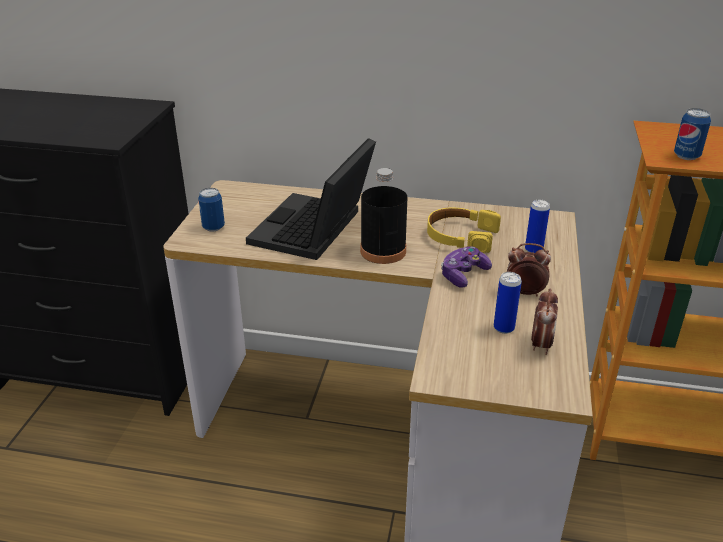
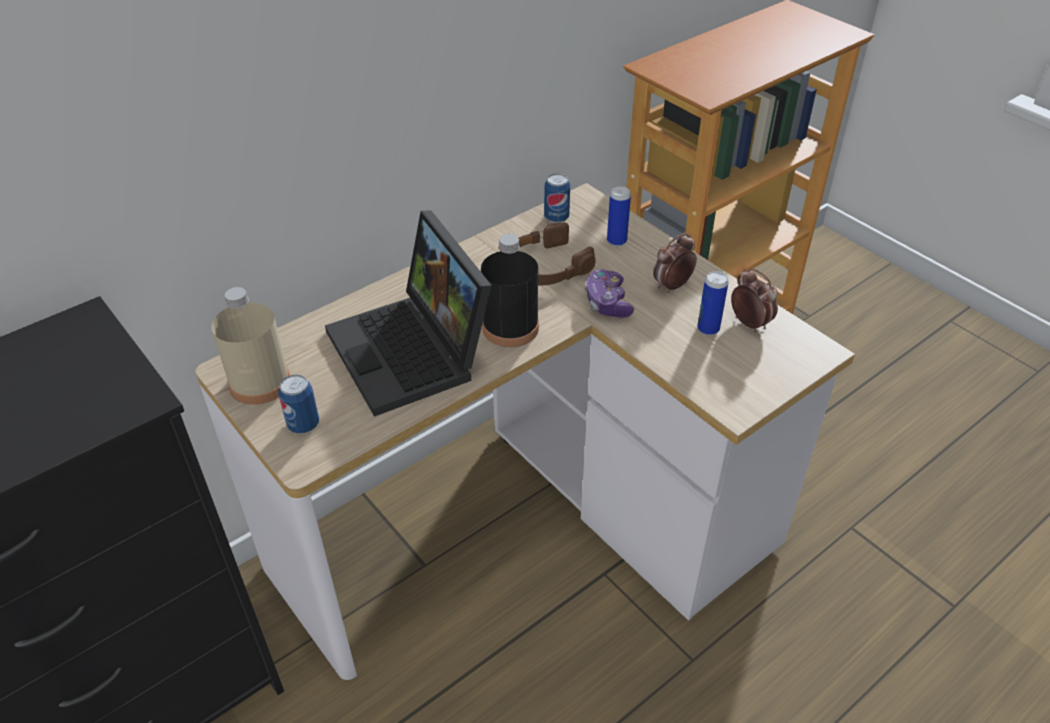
camera: 50 degrees left, 10 degrees up
(229, 201) = (260, 383): none -> beige bottle
(461, 236) = (545, 266): yellow headphones -> brown headphones
(686, 156) = (717, 84): can -> can (556, 217)

